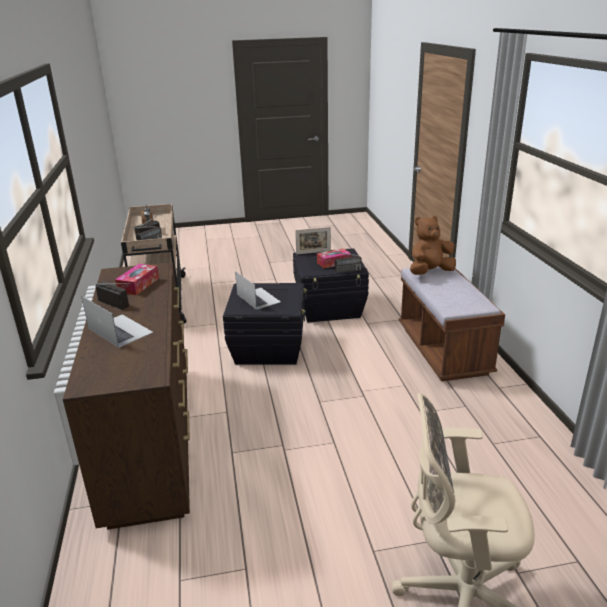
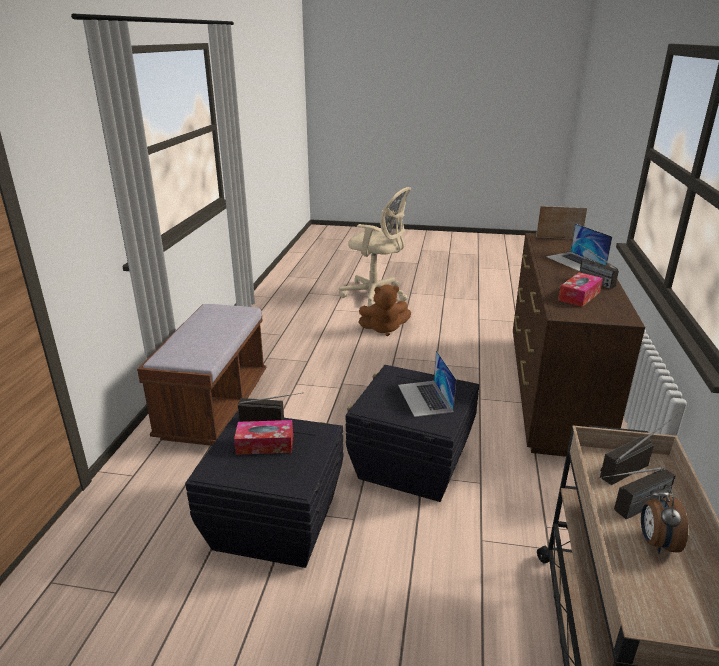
camera: 160 degrees left, 0 degrees up
(313, 252) = (272, 486): picture frame -> picture frame (558, 238)
(430, 272) = (194, 351): brown plush toy -> brown plush toy (384, 329)

